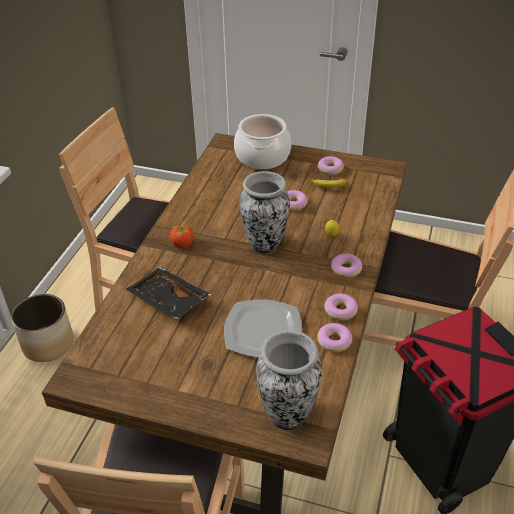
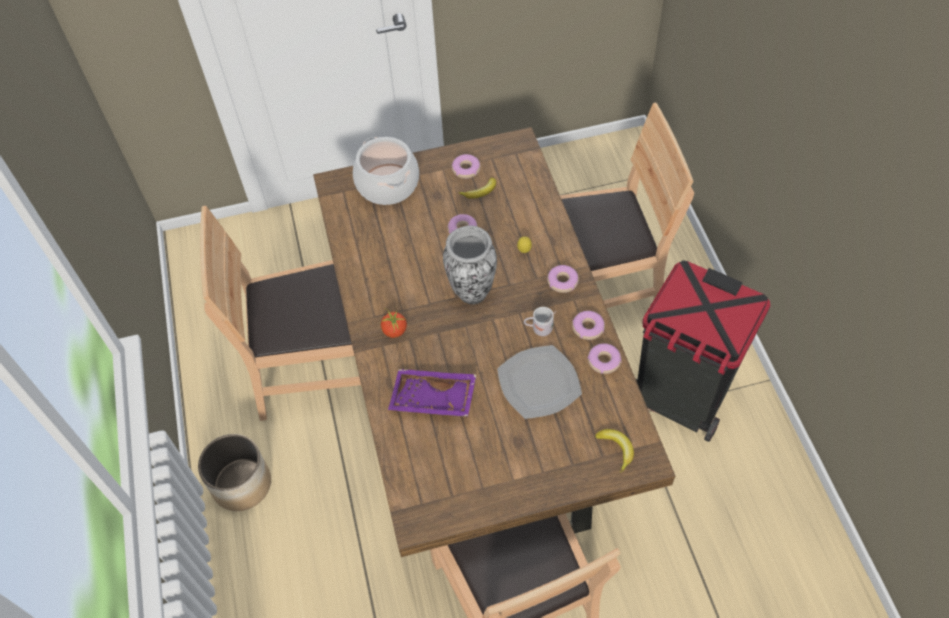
camera: 30 degrees left, 15 degrees up
(167, 301) = (432, 399): black tray -> purple tray
(288, 414) = (616, 449): vase -> banana
(297, 293) = (539, 329): none -> white mug

